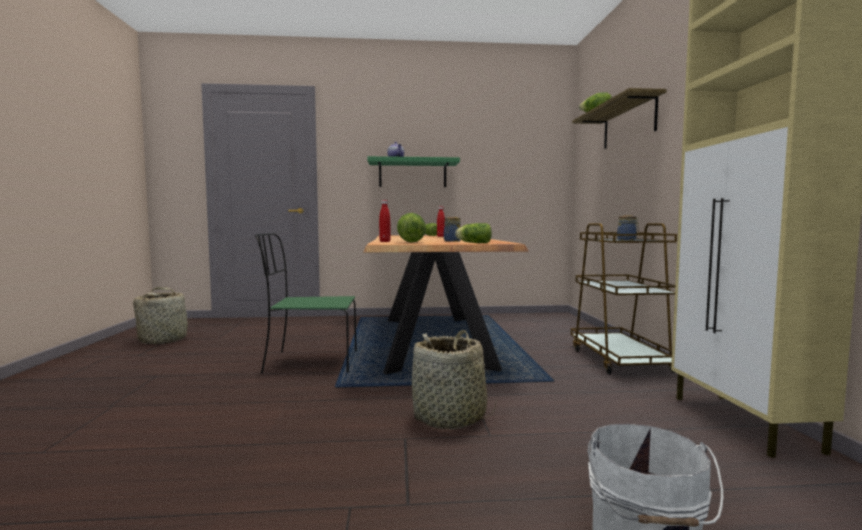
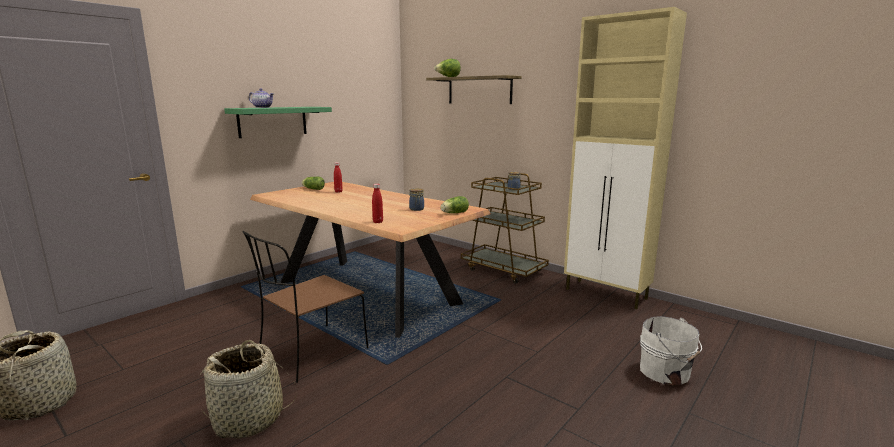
camera: 45 degrees left, 10 degrees up
(309, 362) = (311, 353): green chair -> brown chair
(411, 242) = (403, 219): lettuce -> none
(450, 417) = (500, 351): basket -> basket (249, 419)

